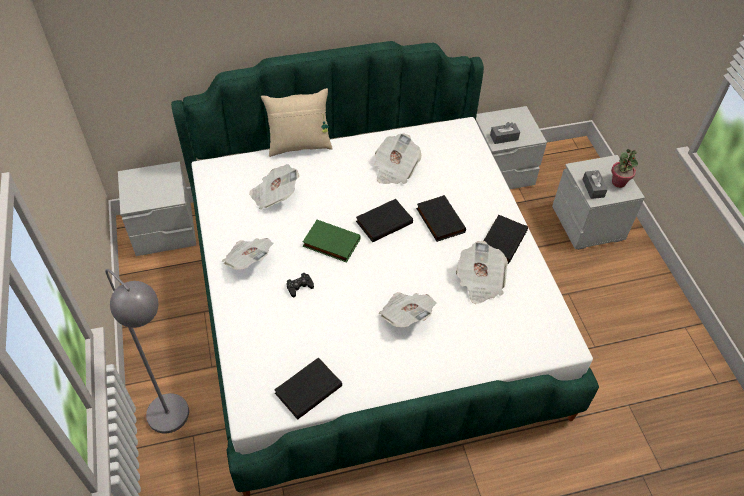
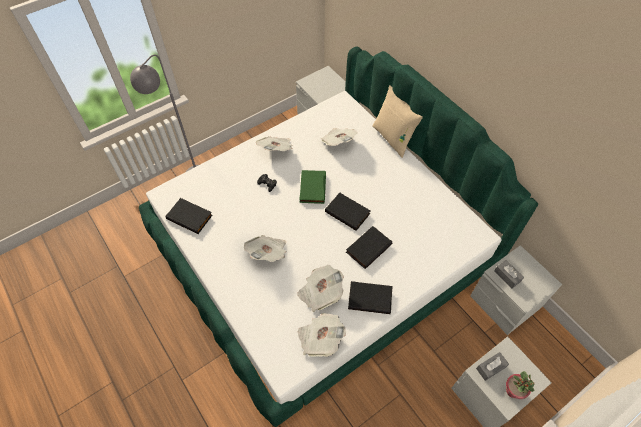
camera: 70 degrees right, 5 degrees up
(395, 169) = (404, 202): newspaper -> newspaper (320, 339)

